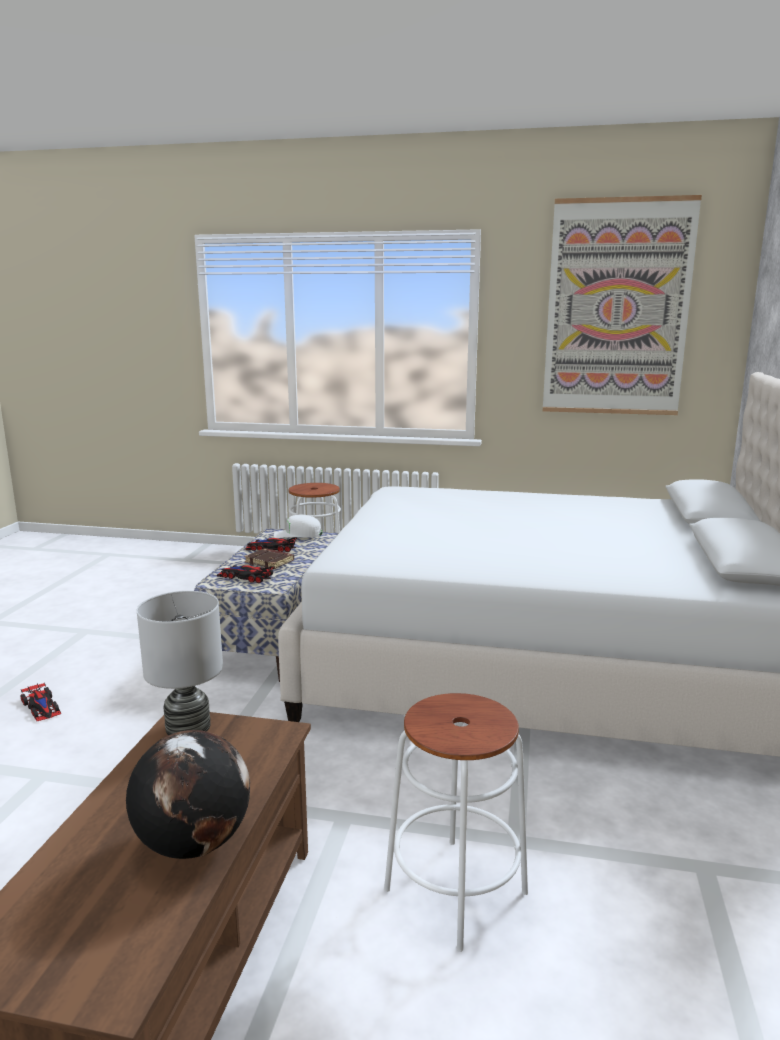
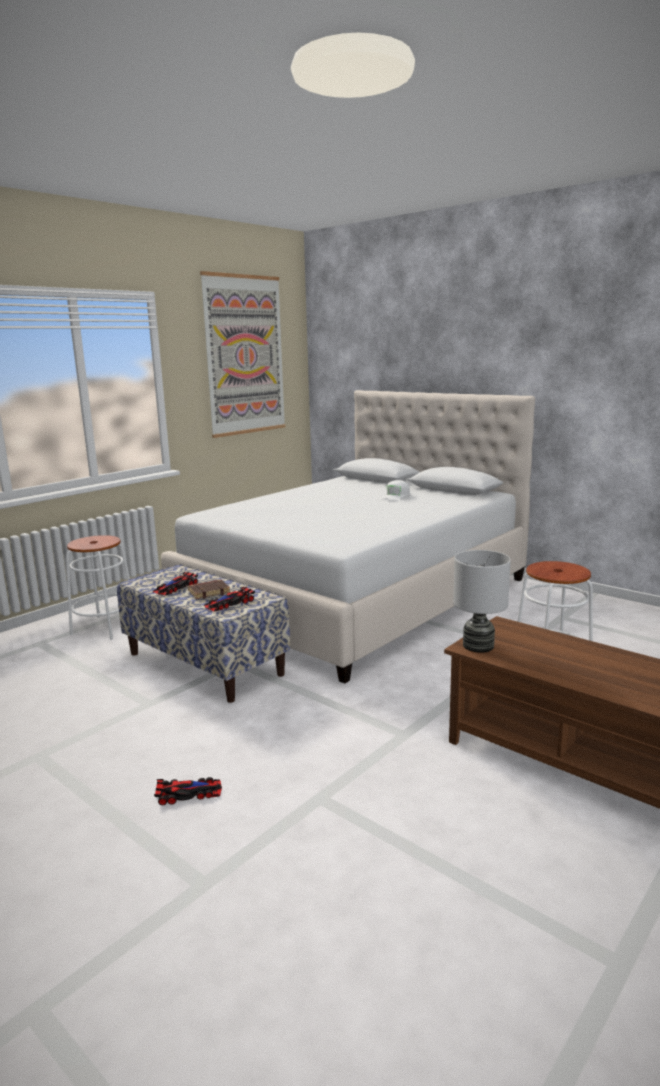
camera: 60 degrees left, 0 degrees up
(193, 843) = (606, 656): globe -> none
(298, 534) = (158, 575): white cap -> white cap (396, 496)

